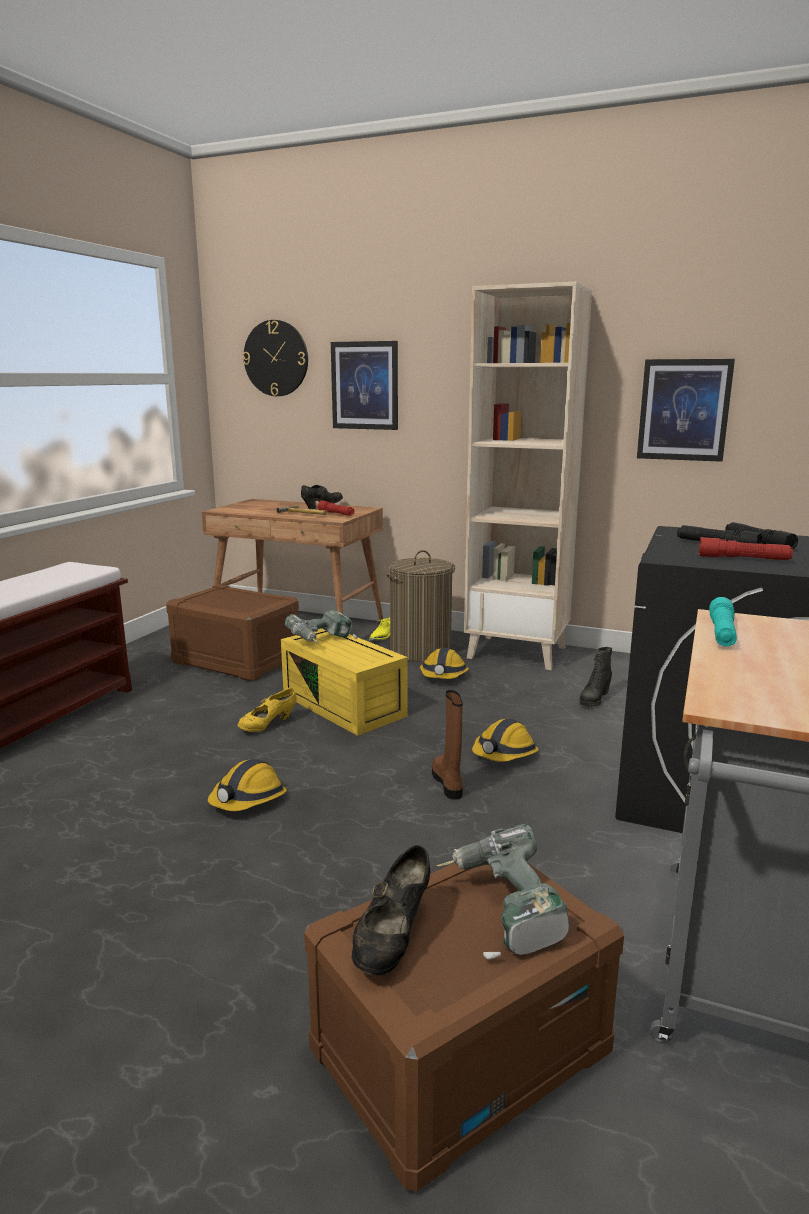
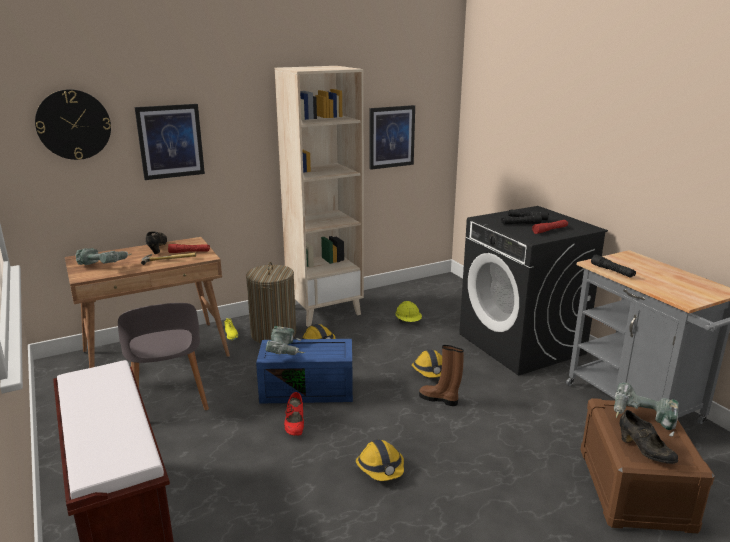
camera: 50 degrees left, 5 degrees up
(235, 660) = (168, 399): brown storage box -> grey chair
(254, 508) = (105, 265): none -> power drill
(268, 725) = (295, 425): yellow shoe -> red shoe
(346, 705) = (308, 389): yellow storage box -> blue storage box
(594, 699) = (408, 322): black boot -> yellow hard hat
(722, 633) = (612, 271): turquoise flashlight -> black flashlight

